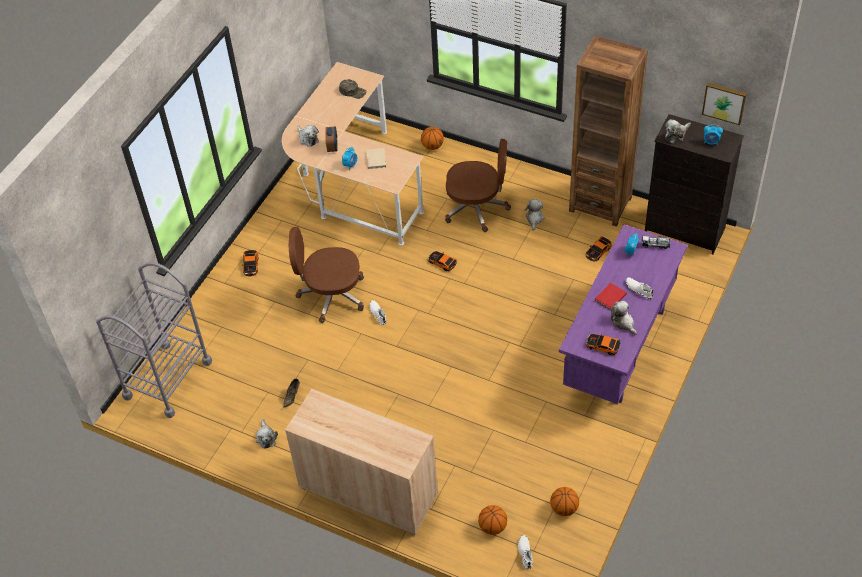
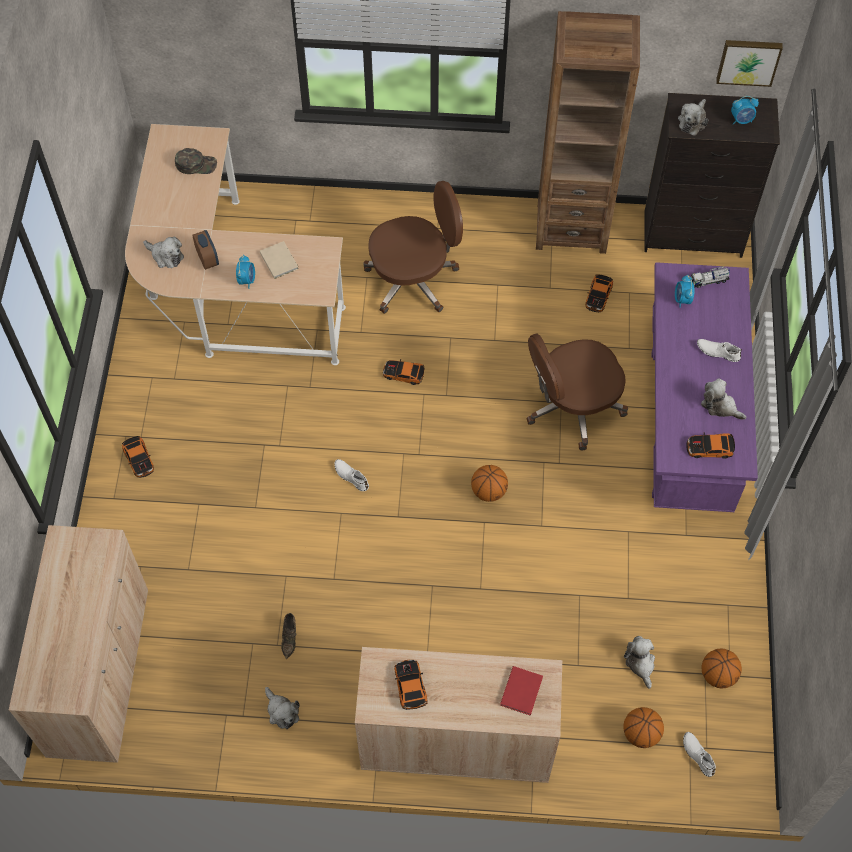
camera: 25 degrees left, 10 degrees up
(167, 379) = (99, 672): grey cart -> beige cabinet
(329, 420) = (409, 686): none -> toy car
(331, 295) = (274, 469): brown office chair -> brown office chair (572, 407)
(432, 146) = (312, 205): basketball -> basketball (488, 491)
(534, 218) = (496, 273): plush toy -> plush toy (640, 663)
(609, 297) = (686, 375): red book -> red book (520, 692)

